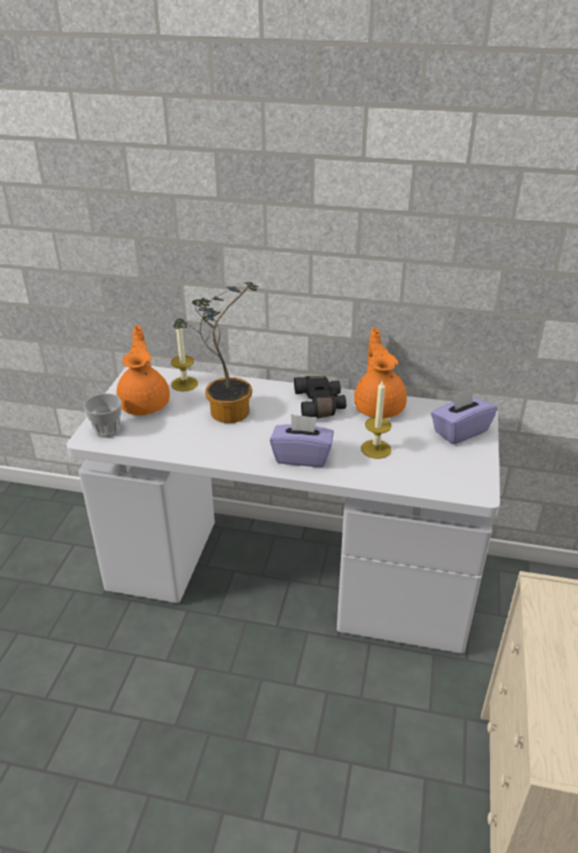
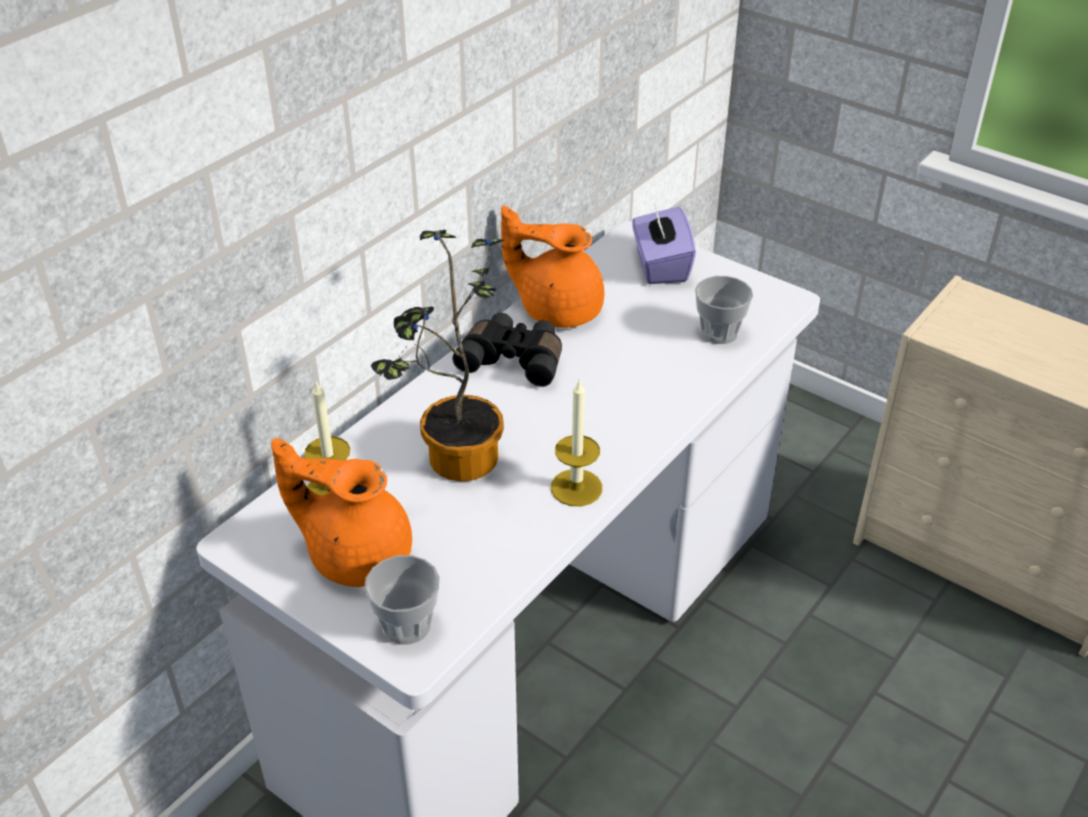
camera: 65 degrees left, 5 degrees up
(302, 456) = (630, 418): purple tissue box -> none
(376, 449) = (654, 346): candle -> candle (576, 487)
(413, 471) = (719, 332): none -> cup

